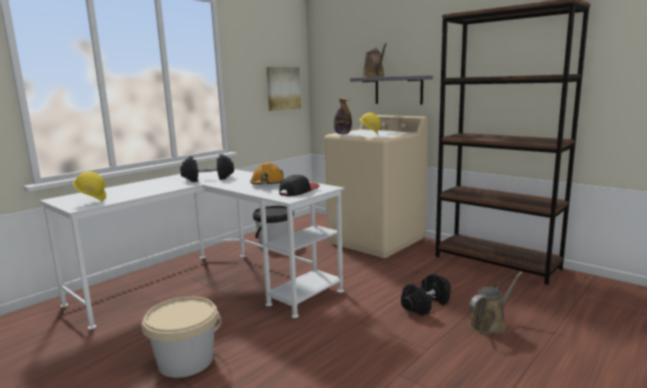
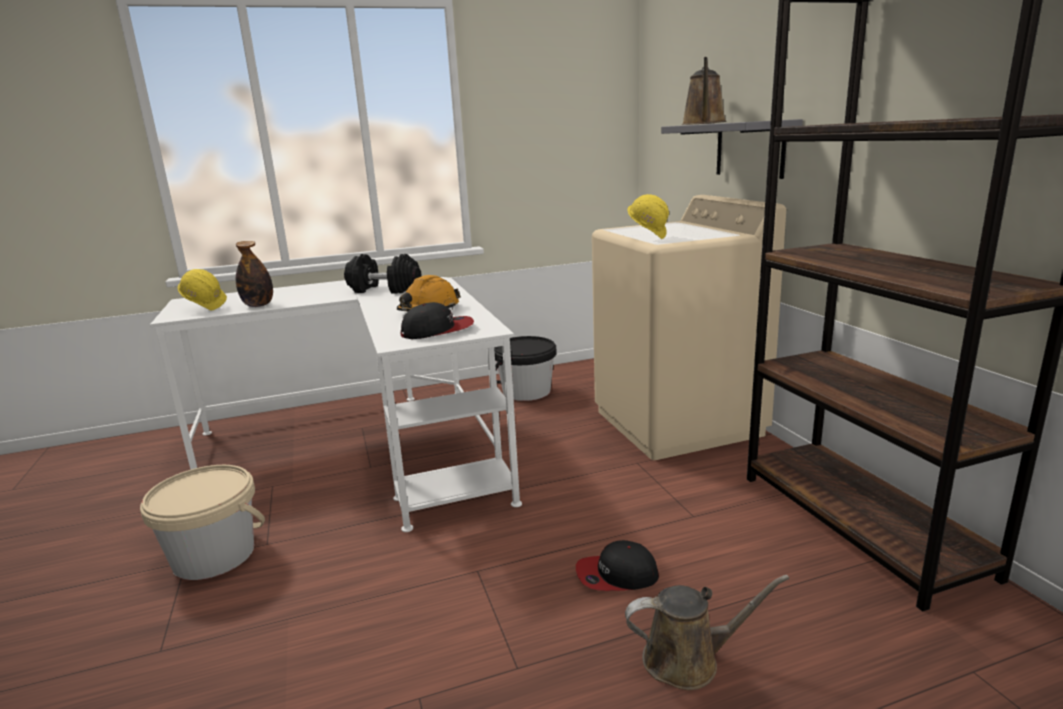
camera: 30 degrees right, 5 degrees up
(283, 88) = (582, 145): picture -> none
(342, 134) = (619, 230): bottle -> bottle (258, 305)
(426, 305) = (616, 575): black dumbbell -> cap

